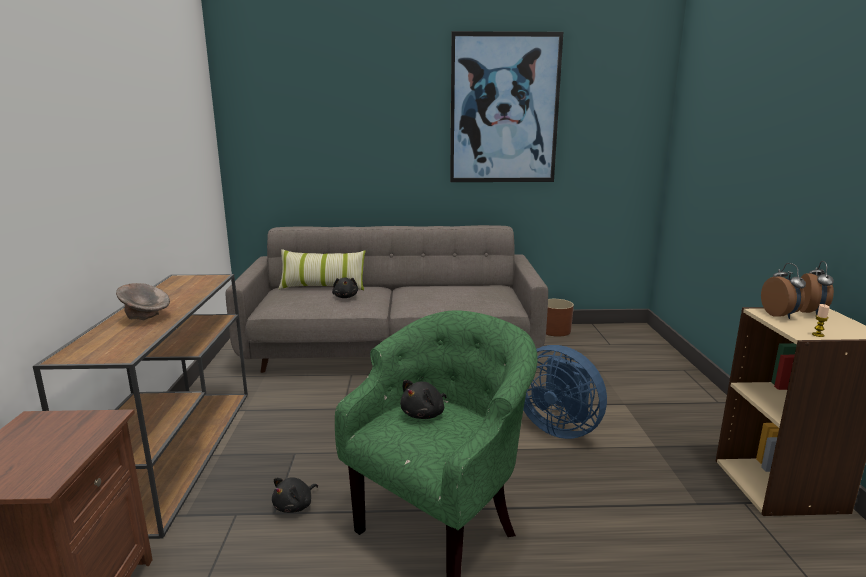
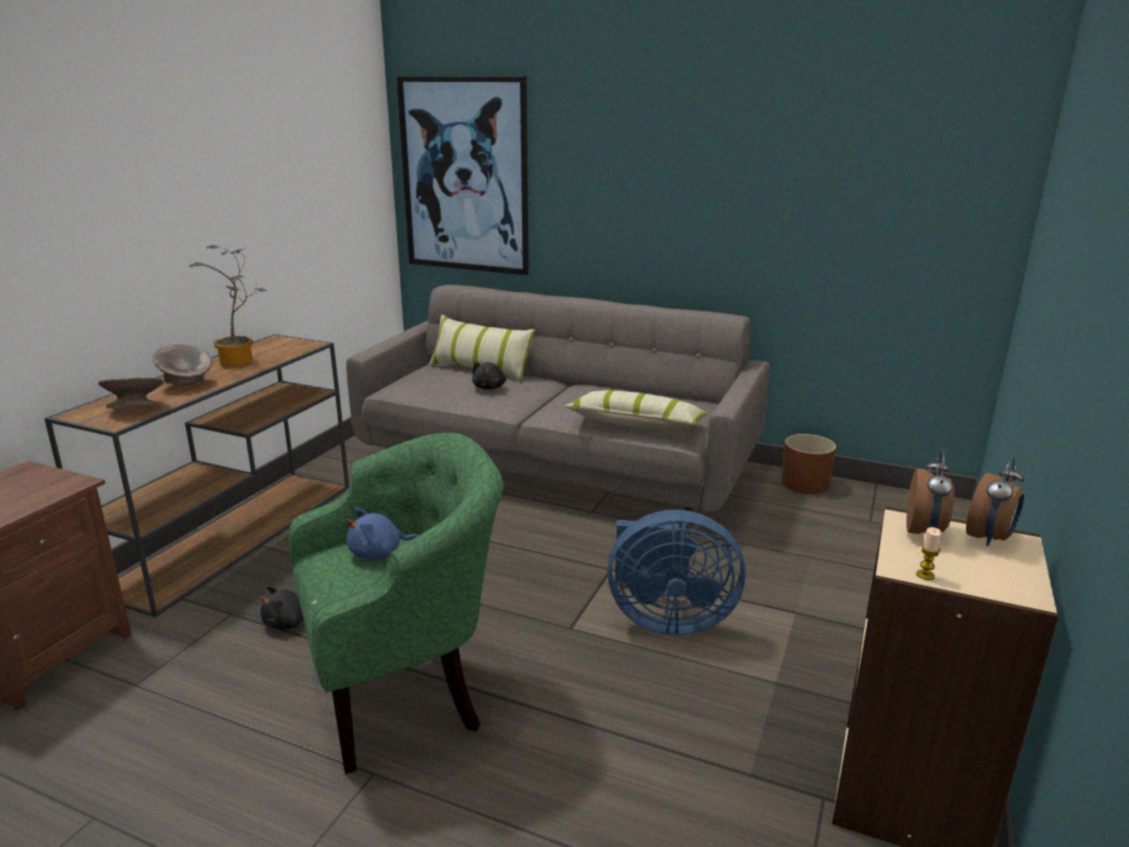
camera: 25 degrees right, 5 degrees up
(124, 343) = (136, 409): none -> grey bowl
(172, 296) = (241, 362): none -> potted plant
(424, 414) = (380, 554): black plush toy -> blue plush toy
(473, 304) = (636, 424): none -> pillow
(504, 109) = (755, 140): picture -> picture (464, 176)
(559, 427) = (666, 619): blue fan -> blue fan turned 60 degrees counterclockwise

